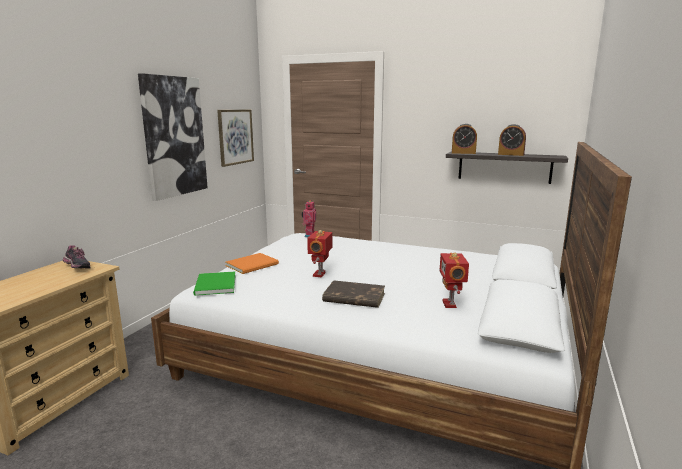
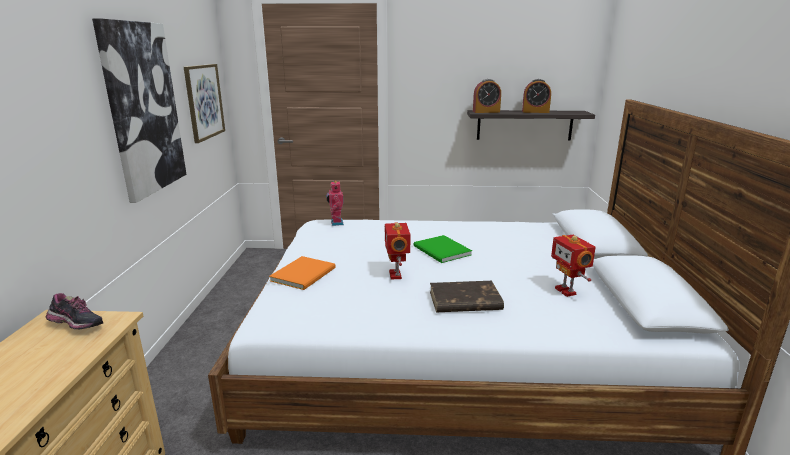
camera: 20 degrees left, 5 degrees up
(214, 285) = (282, 314): green book -> green book (442, 251)

